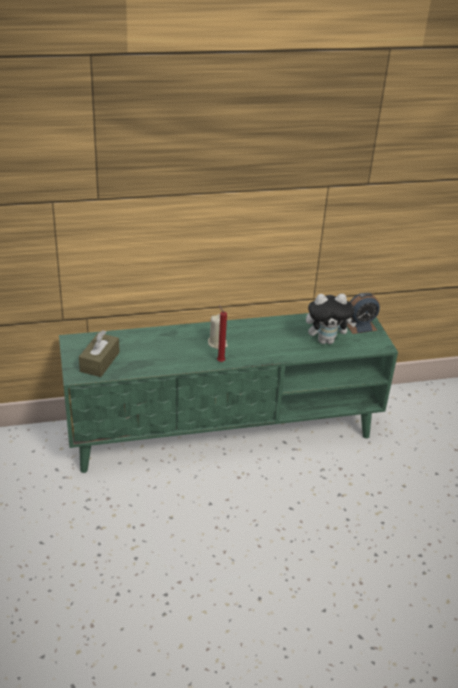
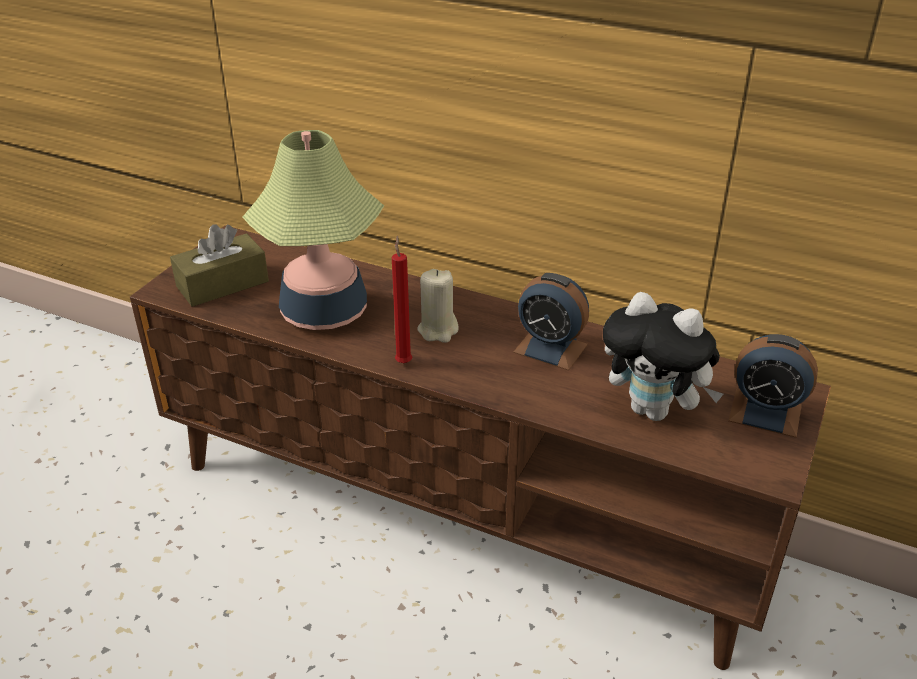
camera: 40 degrees right, 0 degrees up
(161, 355) = (323, 311): none -> table lamp
(224, 431) = (461, 513): green tv stand -> brown tv stand
(267, 333) = (550, 348): none -> alarm clock

